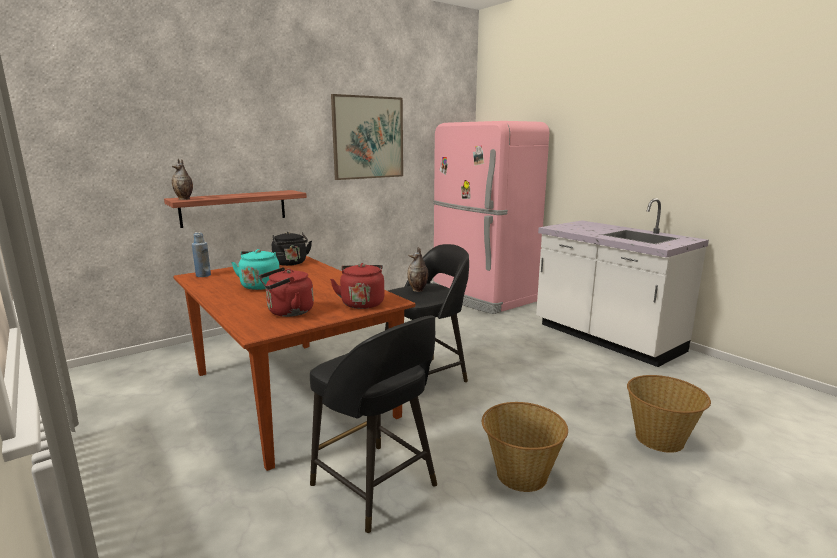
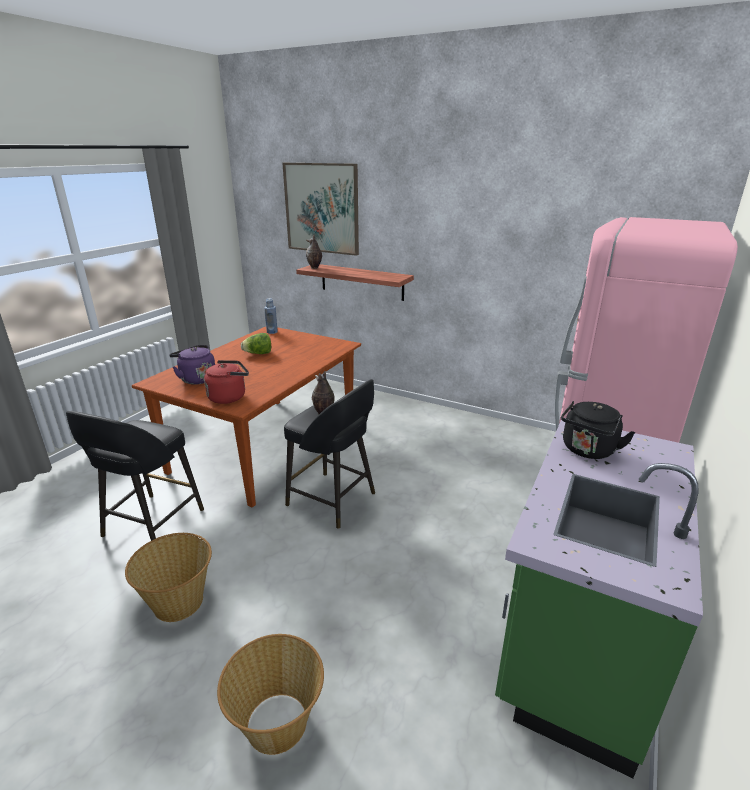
camera: 65 degrees right, 10 degrees up
(261, 285) = (258, 354): turquoise kettle -> lettuce
(287, 312) = (196, 379): red kettle -> purple kettle
(291, 263) = (328, 345): black kettle -> black kettle (587, 451)
(368, 137) = (511, 228): picture -> picture (321, 208)
(606, 338) = (575, 639): white counter -> green counter

